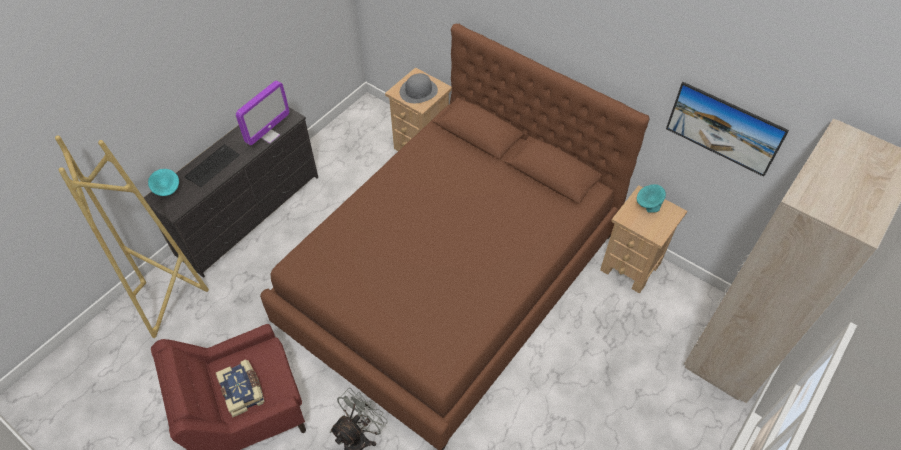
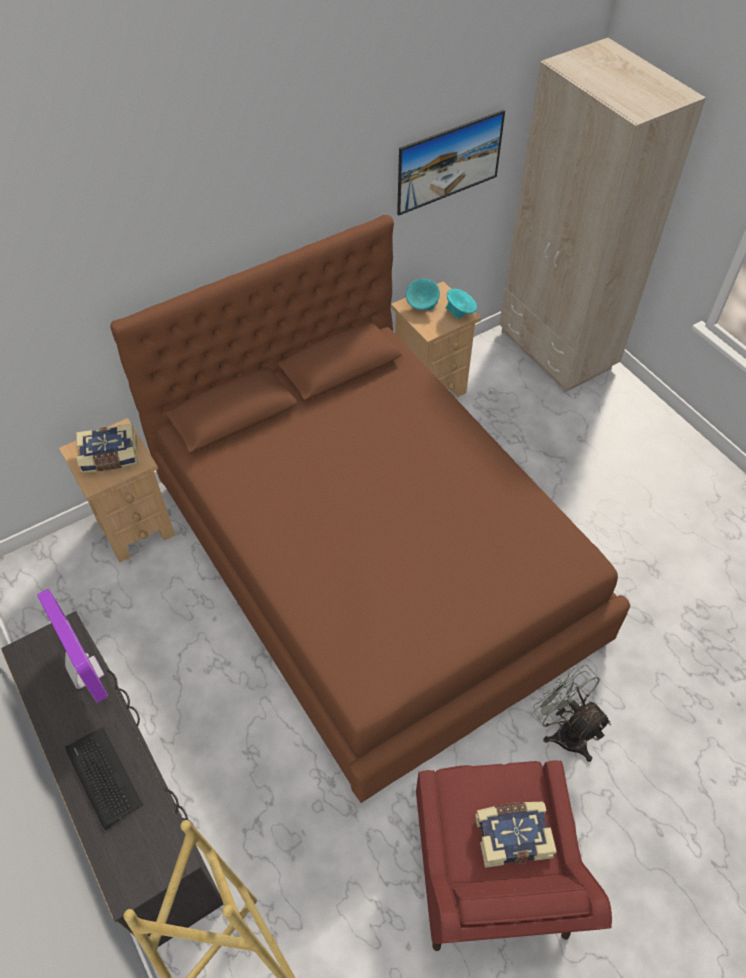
camera: 70 degrees left, 0 degrees up
(168, 190) = (120, 865): turquoise bowl -> turquoise bowl (460, 313)
(418, 91) = (110, 457): grey hat -> book

